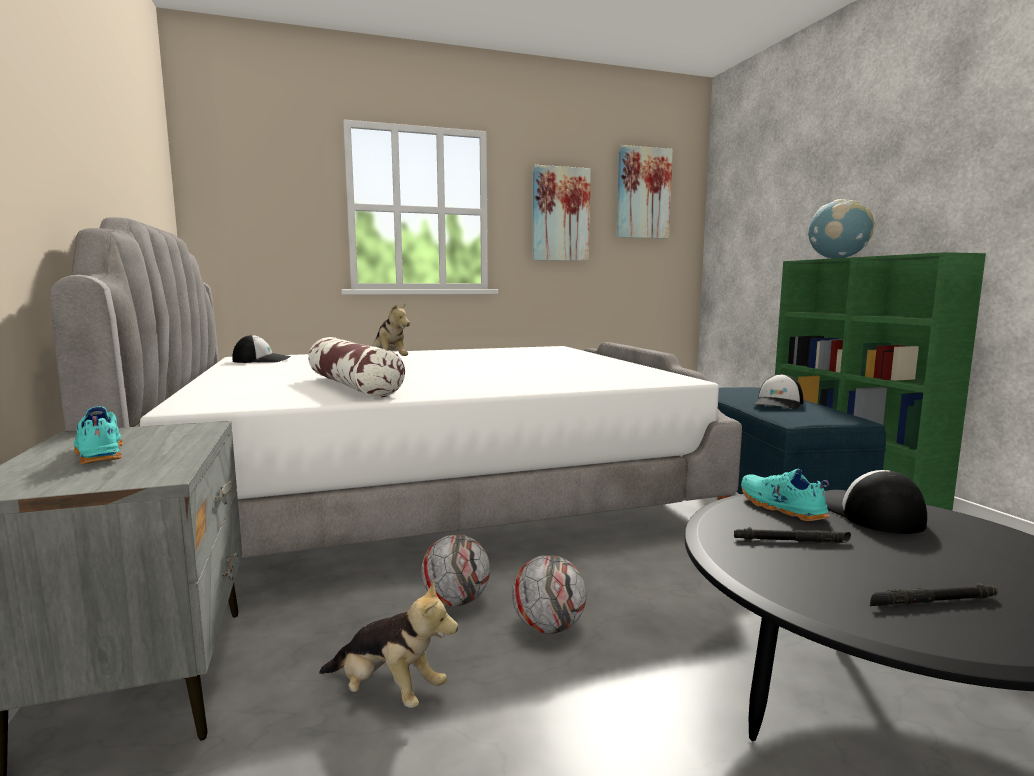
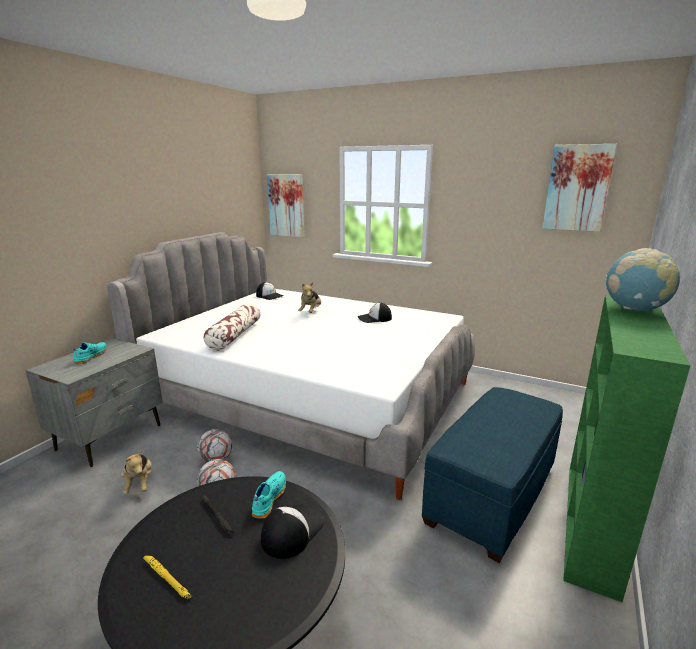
camera: 45 degrees right, 10 degrees up
(560, 214) = (489, 207): picture -> picture (286, 205)
(778, 404) = (488, 429): cap -> cap (374, 318)
(931, 601) = (167, 579): black flashlight -> yellow flashlight

